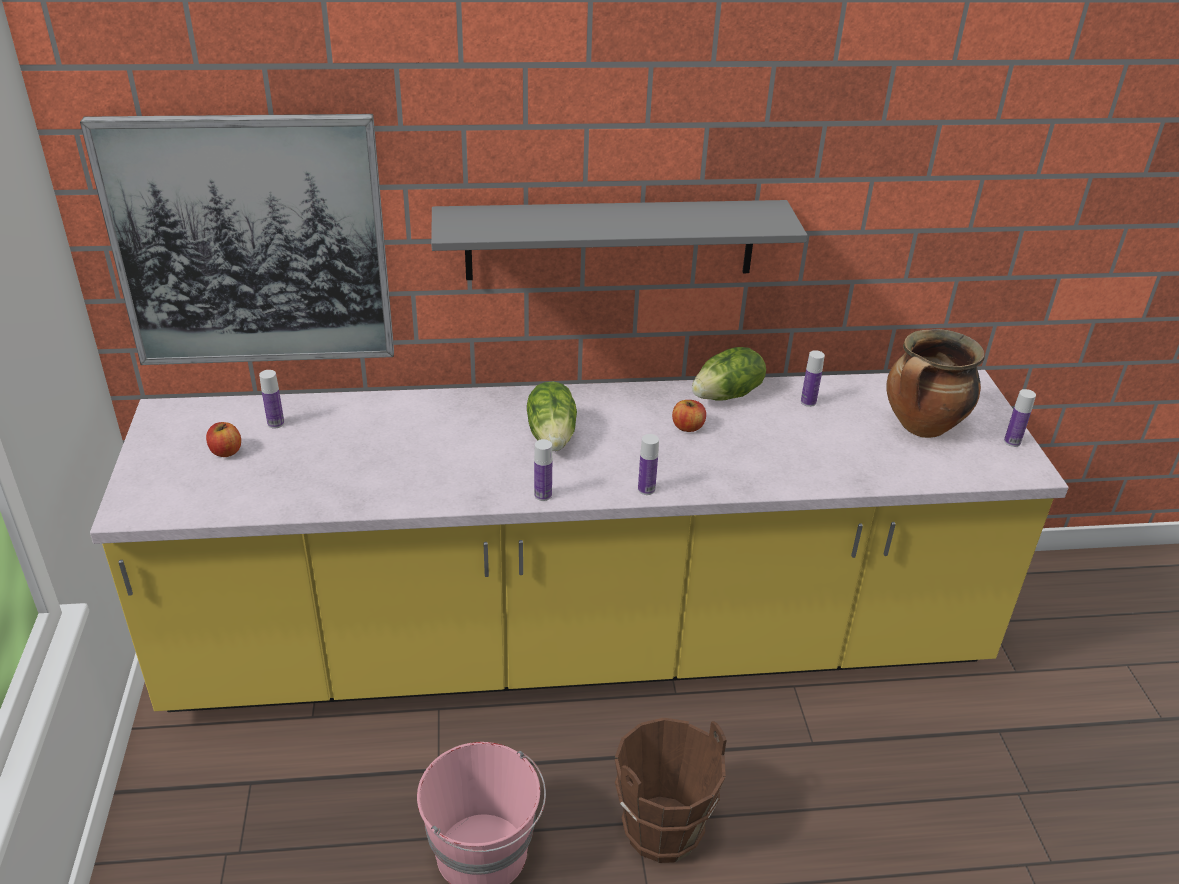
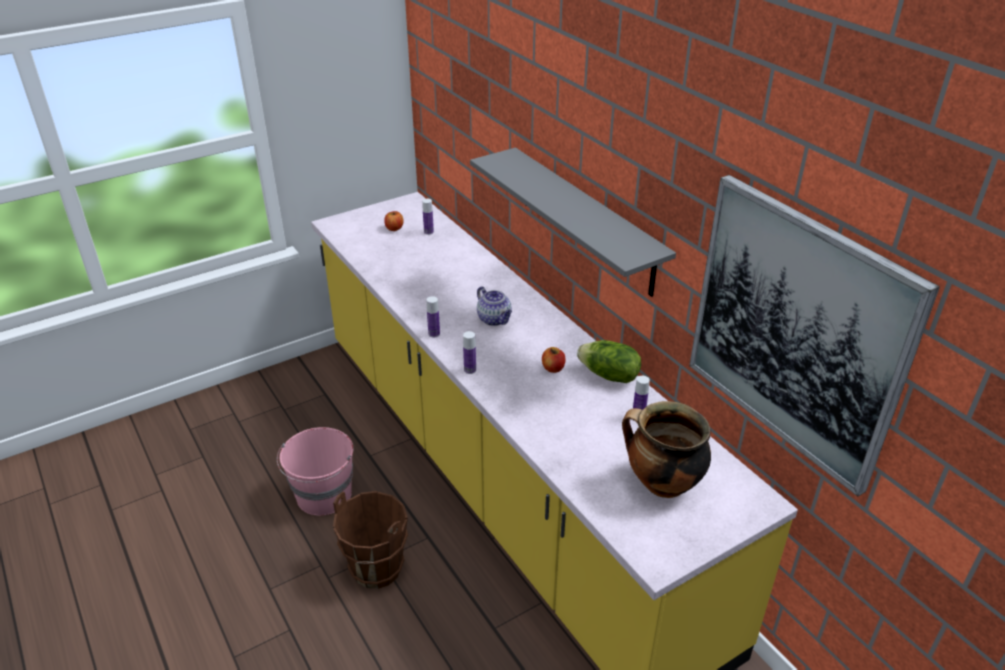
camera: 65 degrees right, 0 degrees up
(251, 243) = (456, 129): picture -> picture (796, 331)
(553, 436) = (495, 319): lettuce -> teapot
(1012, 442) = (691, 544): bottle -> none

